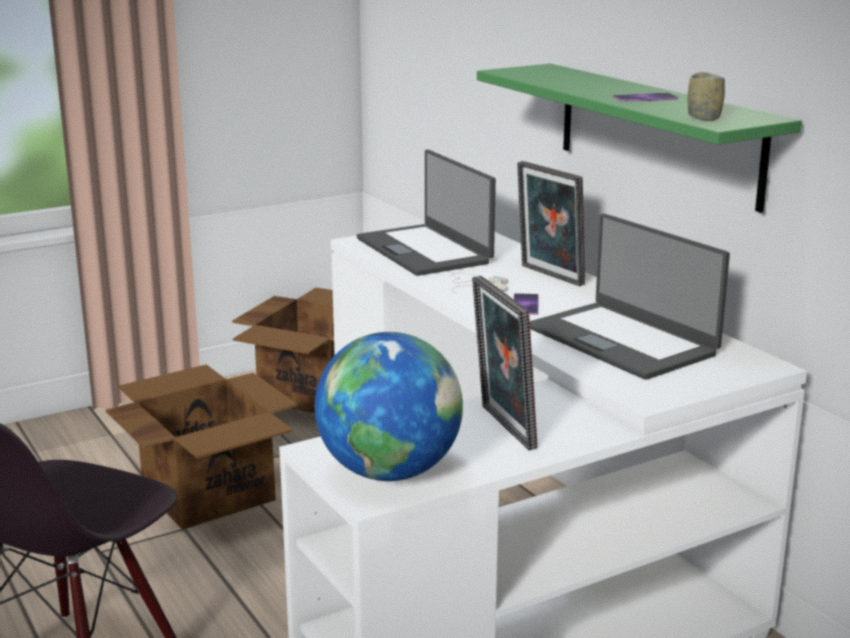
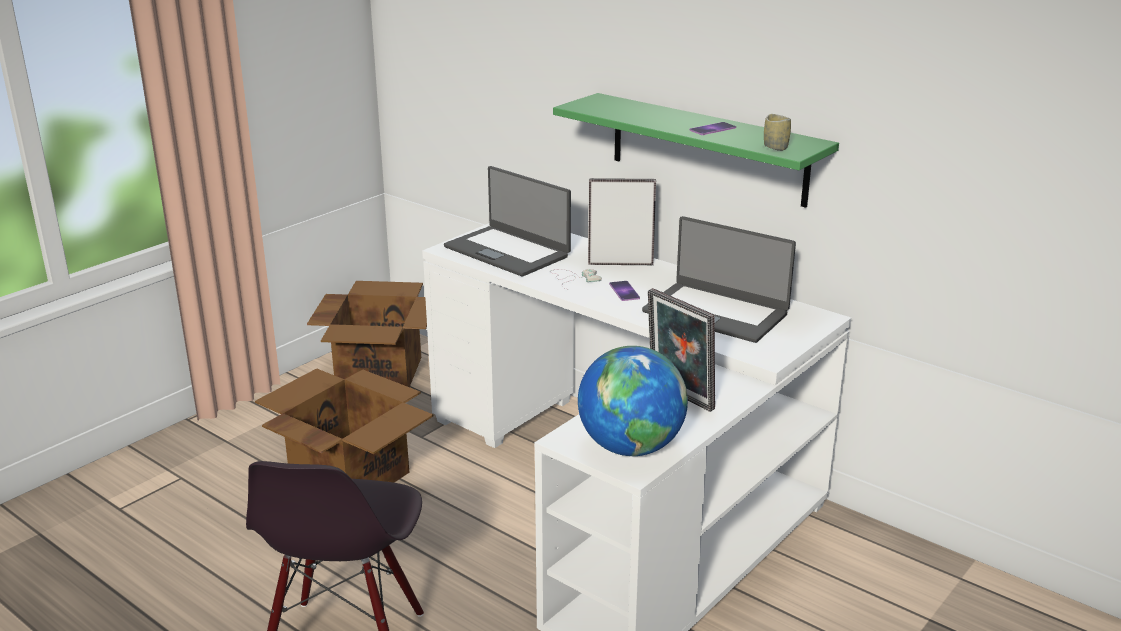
camera: 20 degrees left, 5 degrees up
(548, 276) = (620, 262): picture frame -> picture frame turned 150 degrees clockwise

